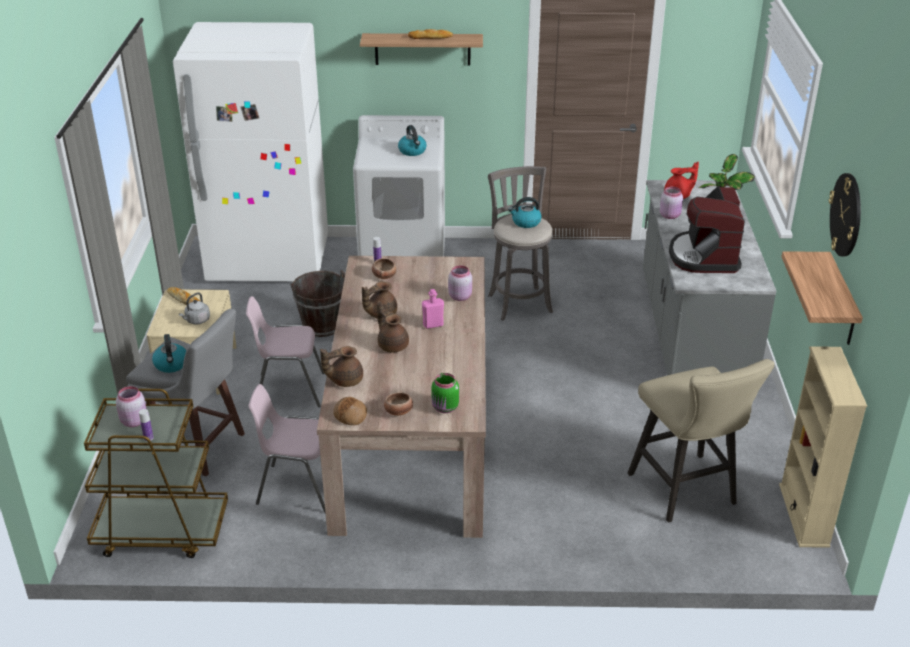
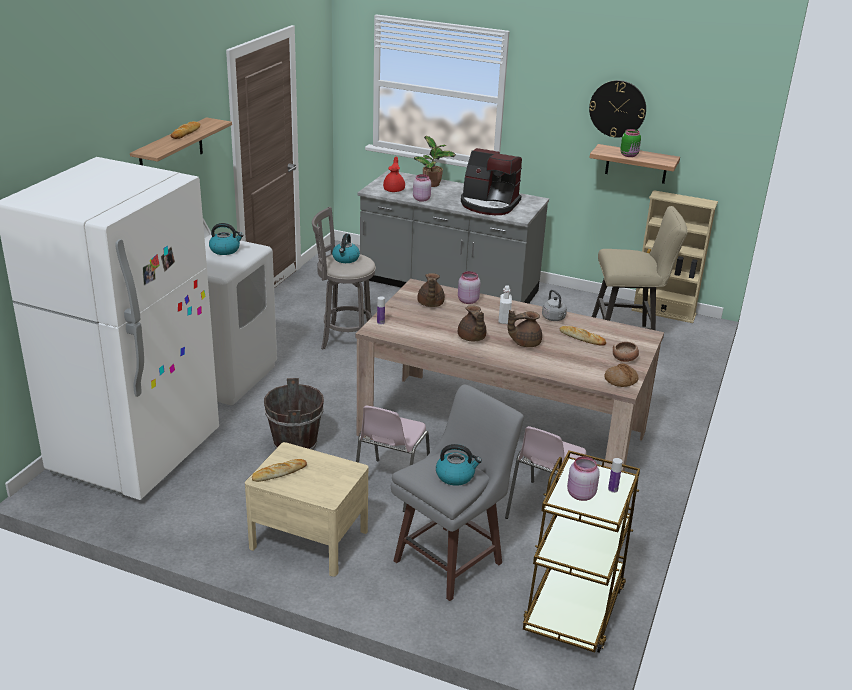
camera: 70 degrees left, 5 degrees down
(196, 320) = (330, 471): grey kettle -> grey kettle (554, 318)
(344, 380) = (567, 373): brown teapot -> brown teapot (430, 304)
(384, 275) = (407, 324): bowl -> none
(428, 378) = (582, 338): none -> bread
(433, 324) = (504, 320): pink bottle -> white bottle
(445, 408) = (627, 340): green jar -> green jar (629, 155)

